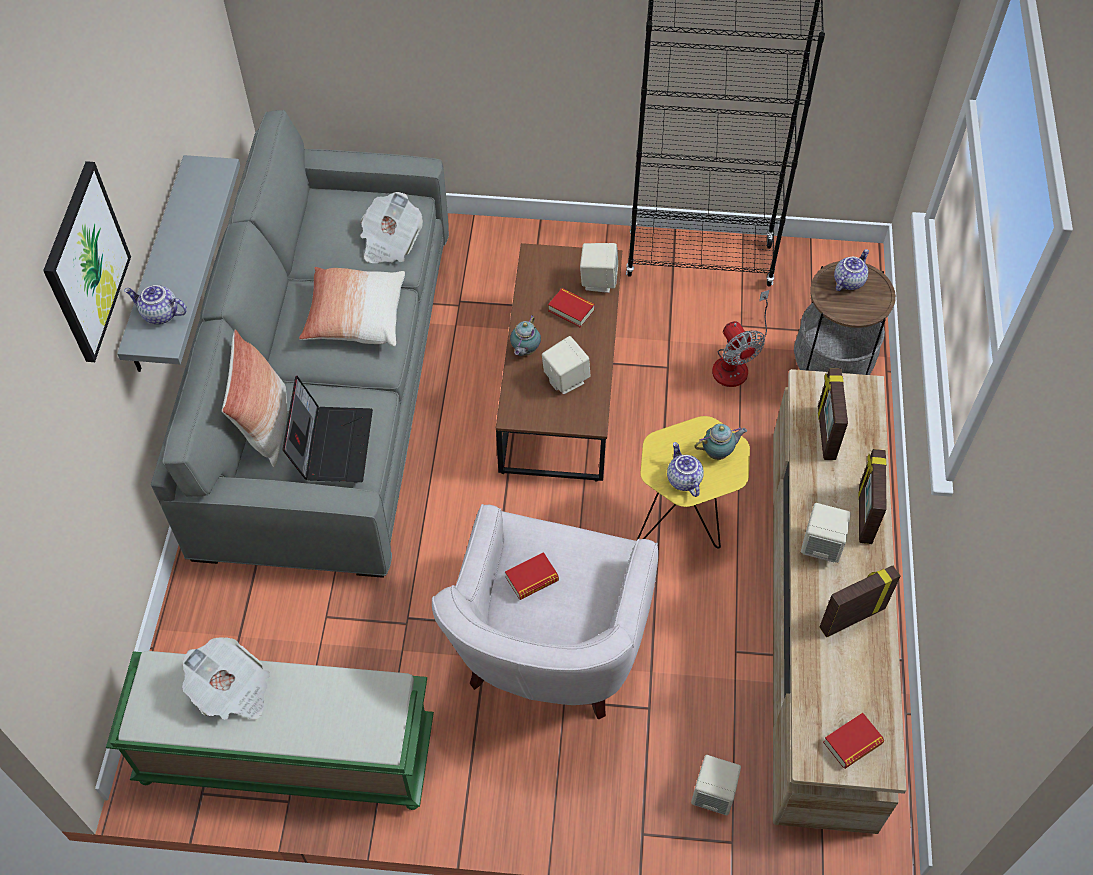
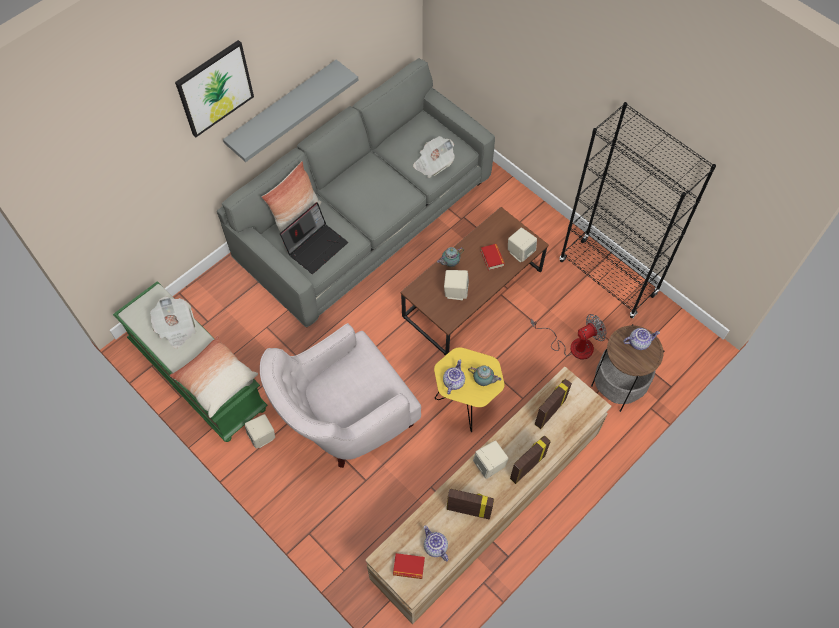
camera: 40 degrees right, 5 degrees up
(160, 315) = (255, 132): teapot -> teapot (435, 547)
(355, 317) = (382, 191): pillow -> pillow (216, 380)
(531, 579) = (346, 376): book -> none
(713, 794) = (356, 542): beige speaker -> beige speaker (262, 436)
(735, 362) = (573, 345): fan -> fan turned 135 degrees counterclockwise

